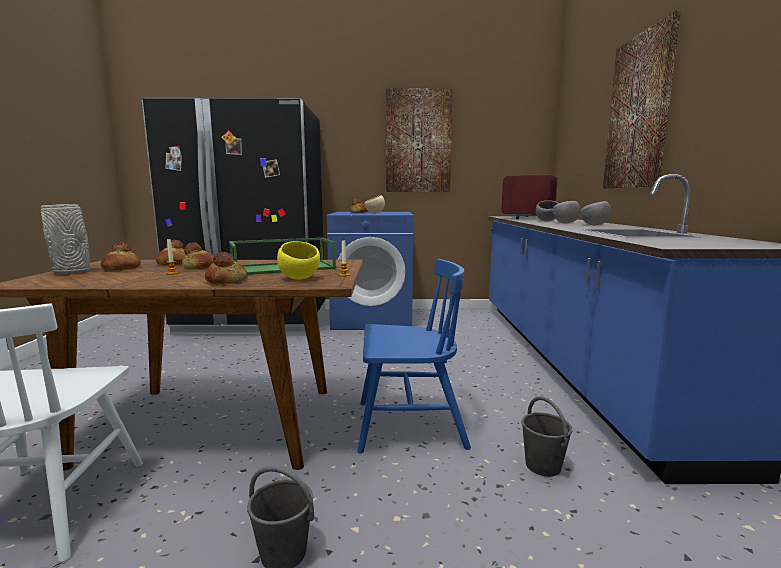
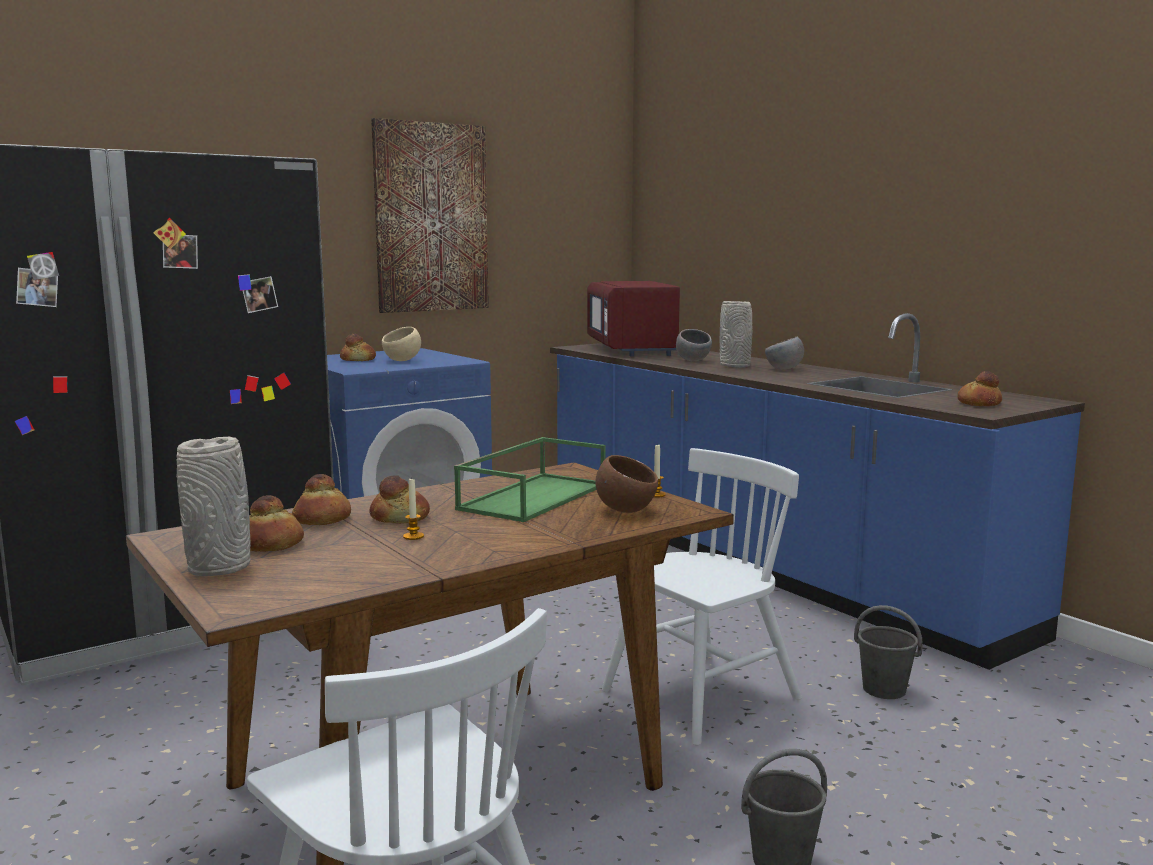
camera: 35 degrees left, 0 degrees up
(226, 281) = (550, 532): bread -> bread (978, 403)
(299, 278) = (625, 510): yellow bowl -> brown bowl
(409, 425) = (700, 696): blue chair -> white chair
(565, 223) = (735, 366): grey bowl -> grey vase
(638, 112) = (813, 214): picture -> none

